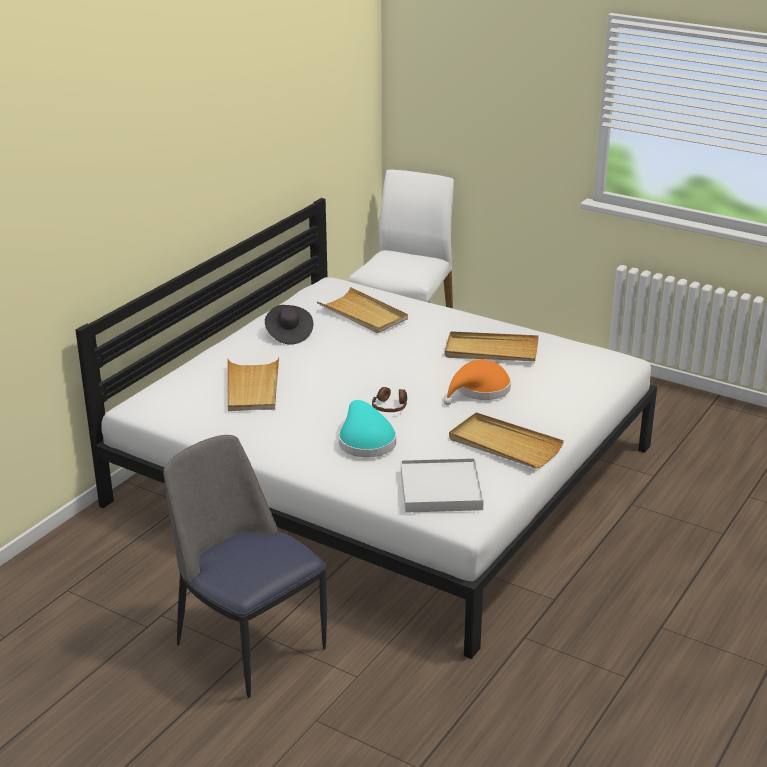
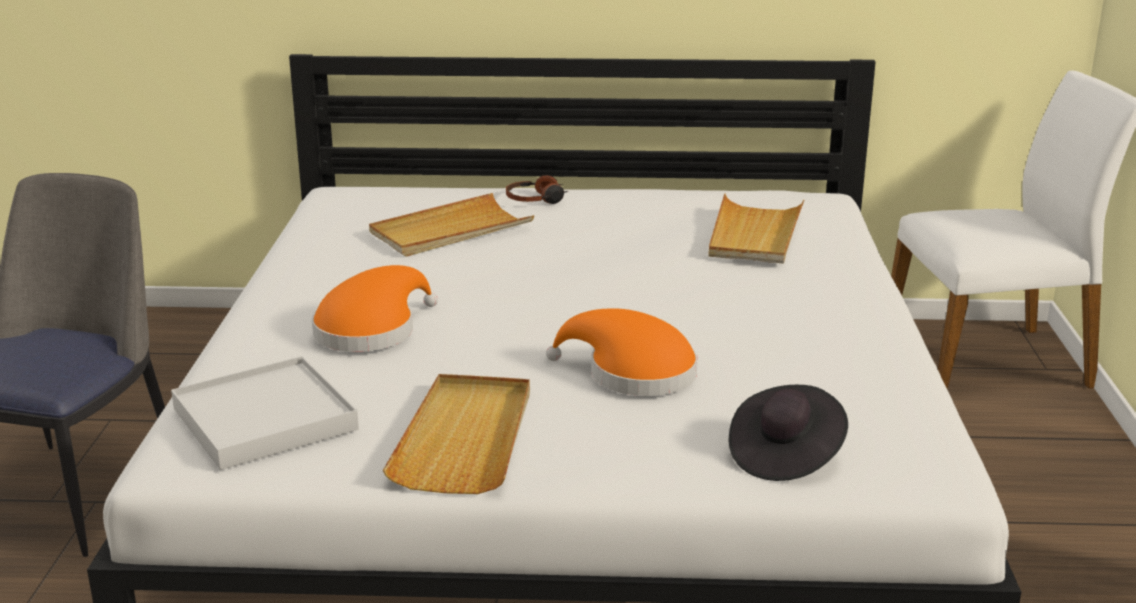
camera: 60 degrees right, 5 degrees down
(288, 334) = (628, 213): black hat -> black hat (785, 455)
(365, 441) = (371, 330): turquoise hat -> orange hat
(390, 406) = (499, 321): headphones -> headphones (536, 200)
(491, 351) = (786, 349): beige tray -> none

